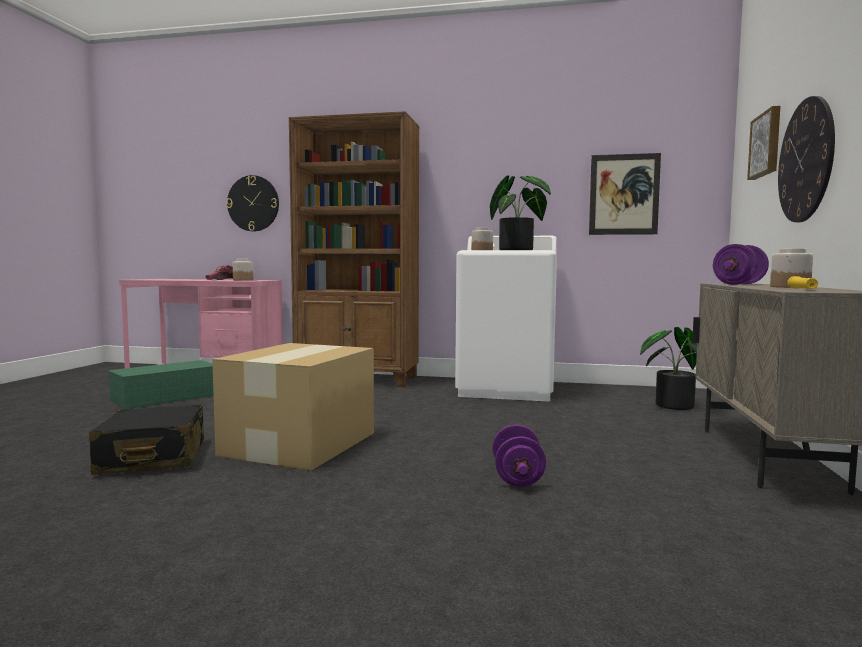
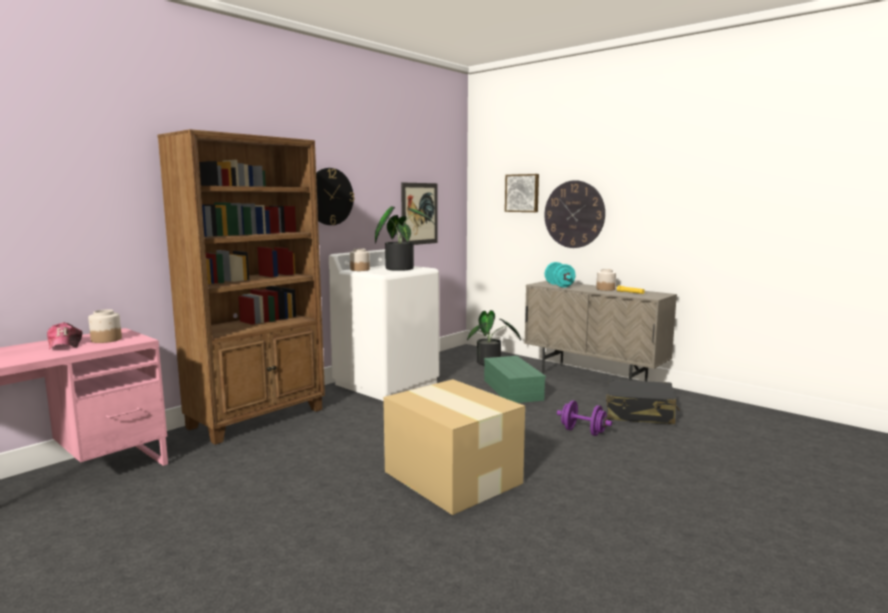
camera: 60 degrees left, 5 degrees up
(152, 458) = (429, 544): black suitcase -> black suitcase (639, 413)
(167, 397) = (164, 522): green storage box -> green storage box (511, 389)
(253, 203) = (65, 227): wall clock -> wall clock (329, 196)
(739, 284) = (559, 285): purple dumbbell -> turquoise dumbbell

